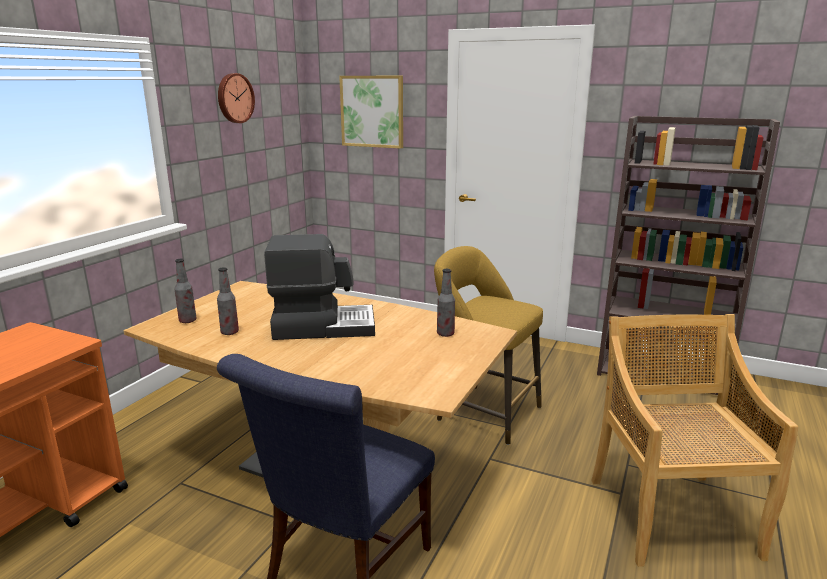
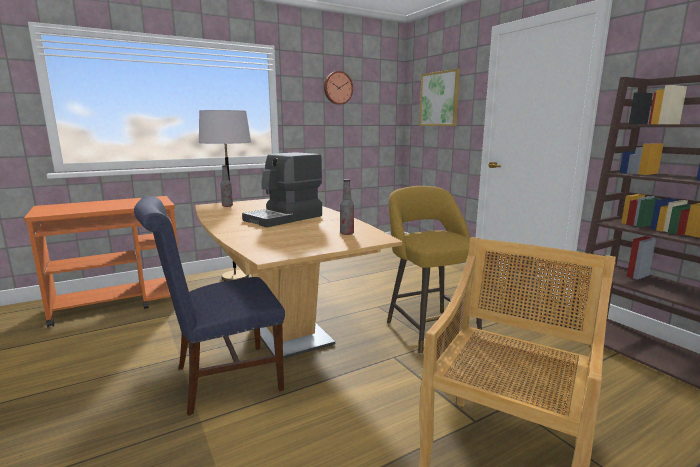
camera: 35 degrees right, 5 degrees down
(157, 421) = (235, 277): none -> grey floor lamp
(229, 332) = (234, 213): bottle -> none
(323, 326) = (285, 218): coffee machine -> coffee machine turned 105 degrees clockwise

